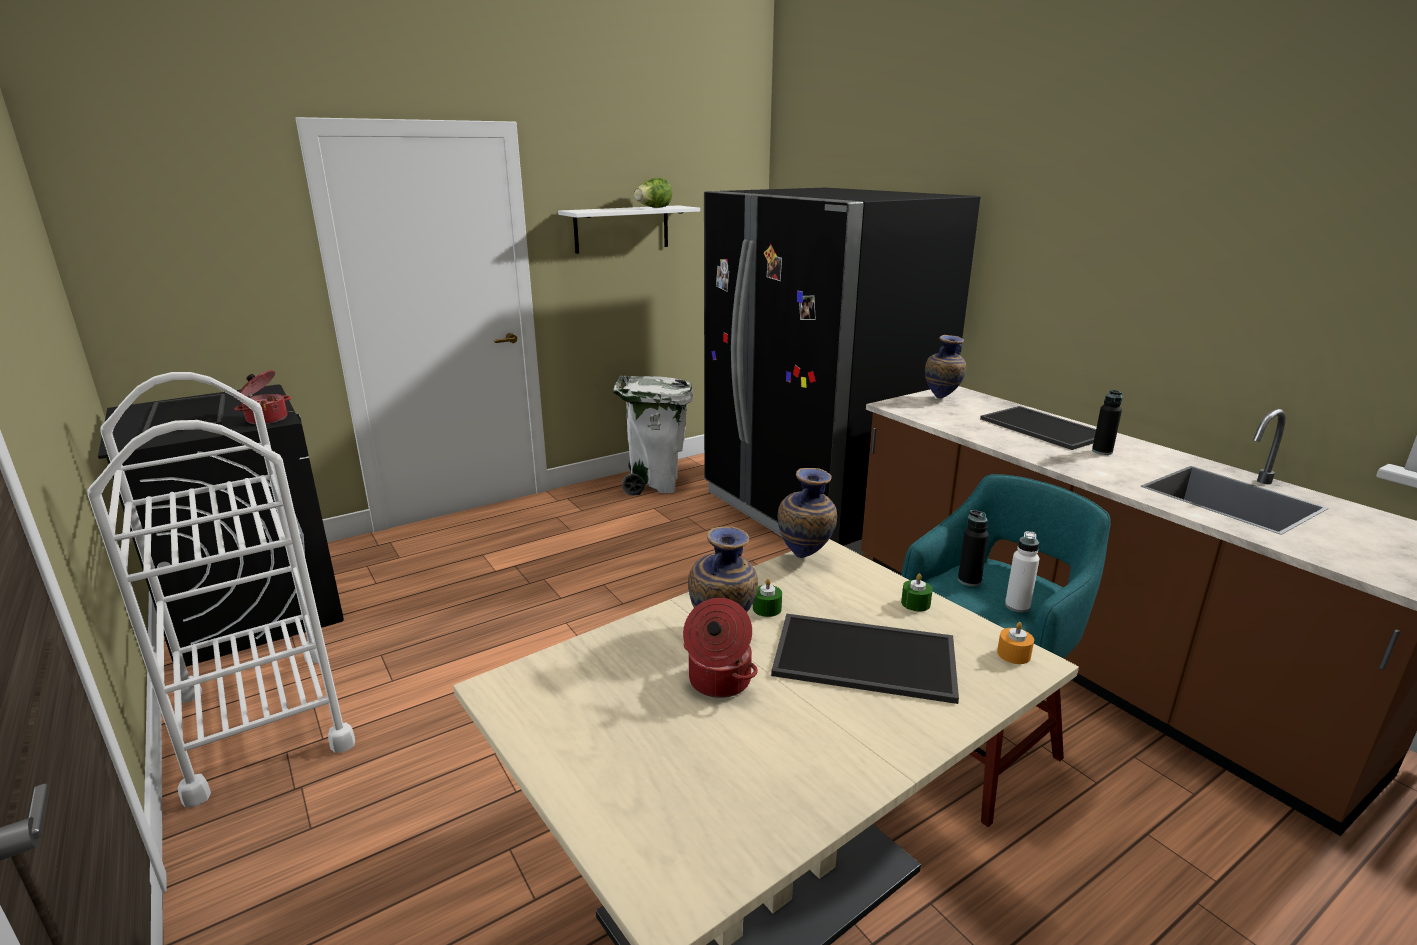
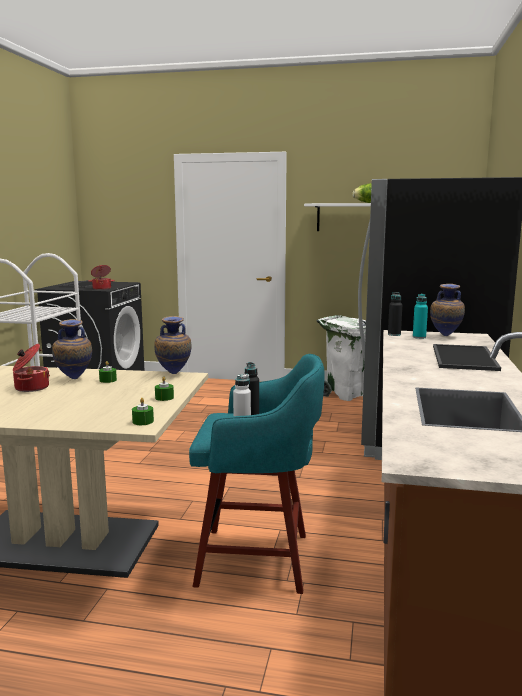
camera: 45 degrees right, 10 degrees down
(867, 656) = (92, 401): tray -> none
(929, 407) = (419, 337): none -> turquoise bottle
(1013, 654) = (143, 421): orange candle -> green candle
(1102, 451) = (459, 373): black bottle -> black bottle (394, 334)

